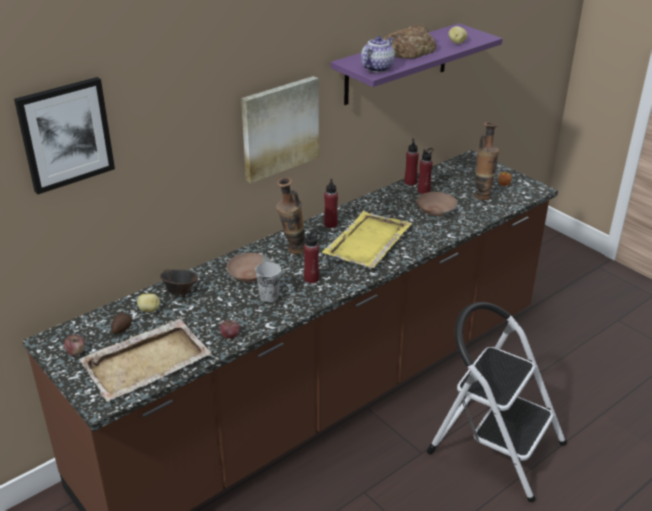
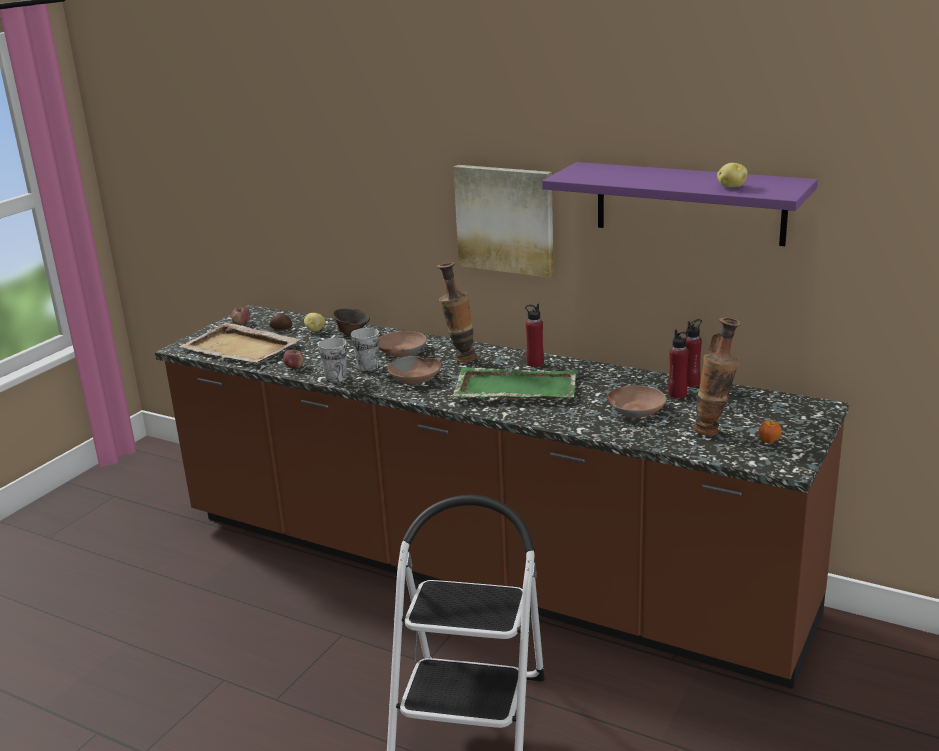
camera: 70 degrees right, 10 degrees down
(65, 134) = (293, 136): picture -> none
(277, 317) = (336, 378): none -> cup
(311, 279) = (416, 378): red bottle -> brown bowl
(367, 242) = (514, 388): yellow tray -> green tray
(377, 68) = (582, 175): teapot -> none
(408, 49) = (665, 176): bread -> none

